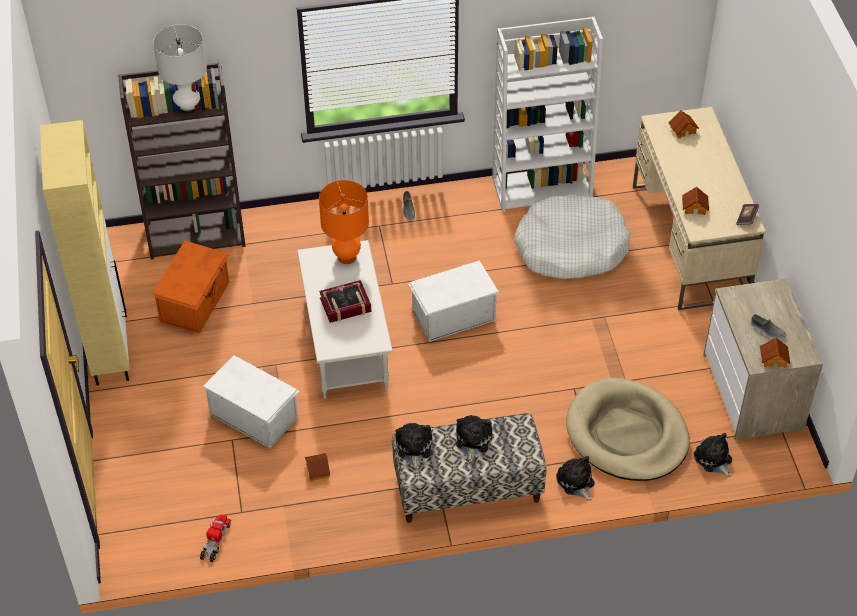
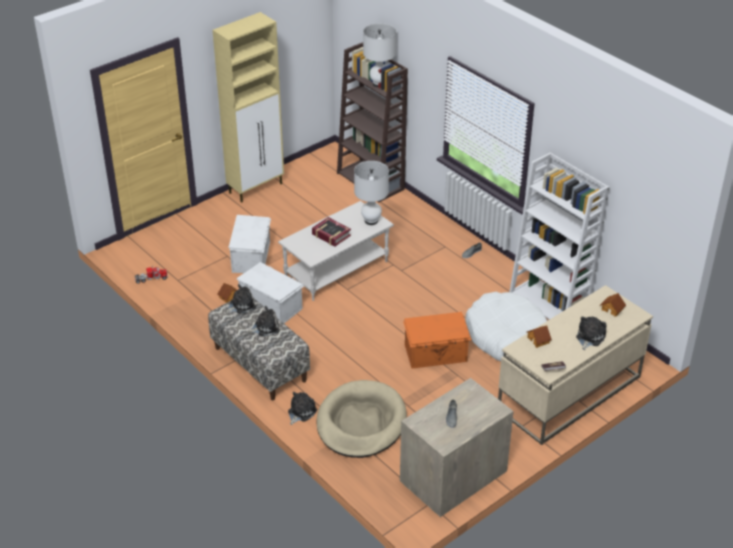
camera: 60 degrees right, 10 degrees down
(196, 301) = (319, 202): orange storage box -> orange storage box (436, 354)
(347, 257) = (371, 221): orange table lamp -> white table lamp
(452, 315) = (397, 305): white storage box -> white storage box (271, 305)
(713, 460) = (372, 475): plush toy -> plush toy (589, 337)
(774, 359) = (426, 428): toy house -> none

